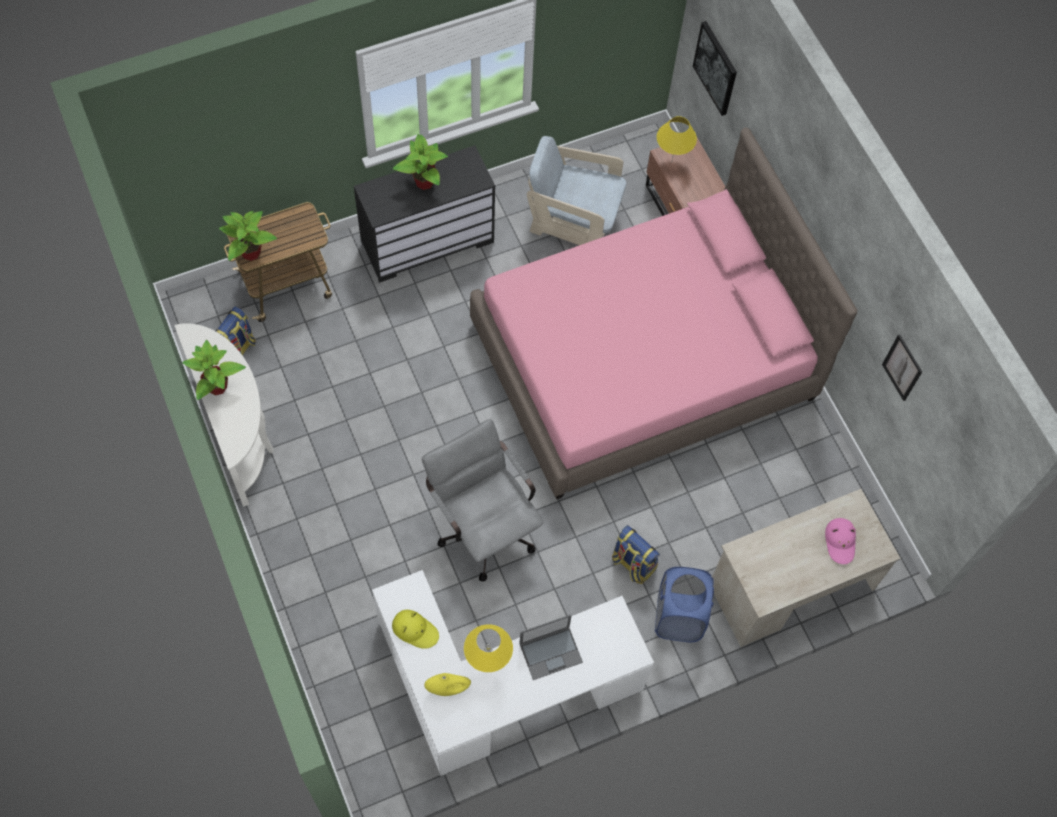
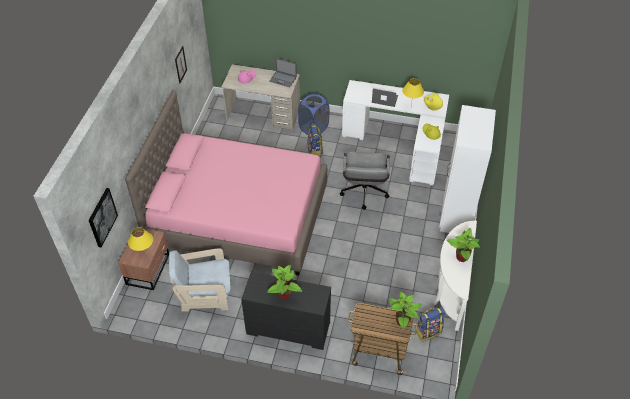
camera: 140 degrees left, 15 degrees down
(306, 586) = (456, 213): none -> white wardrobe
(574, 220) = (205, 294): beige armchair -> beige armchair turned 120 degrees clockwise
(775, 583) = (283, 79): none -> laptop

